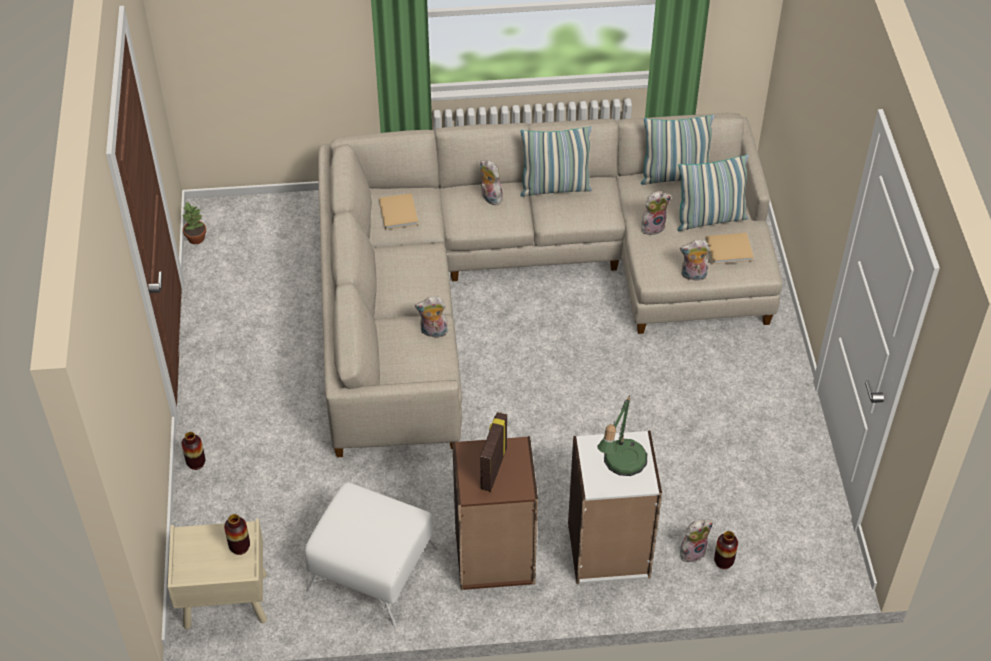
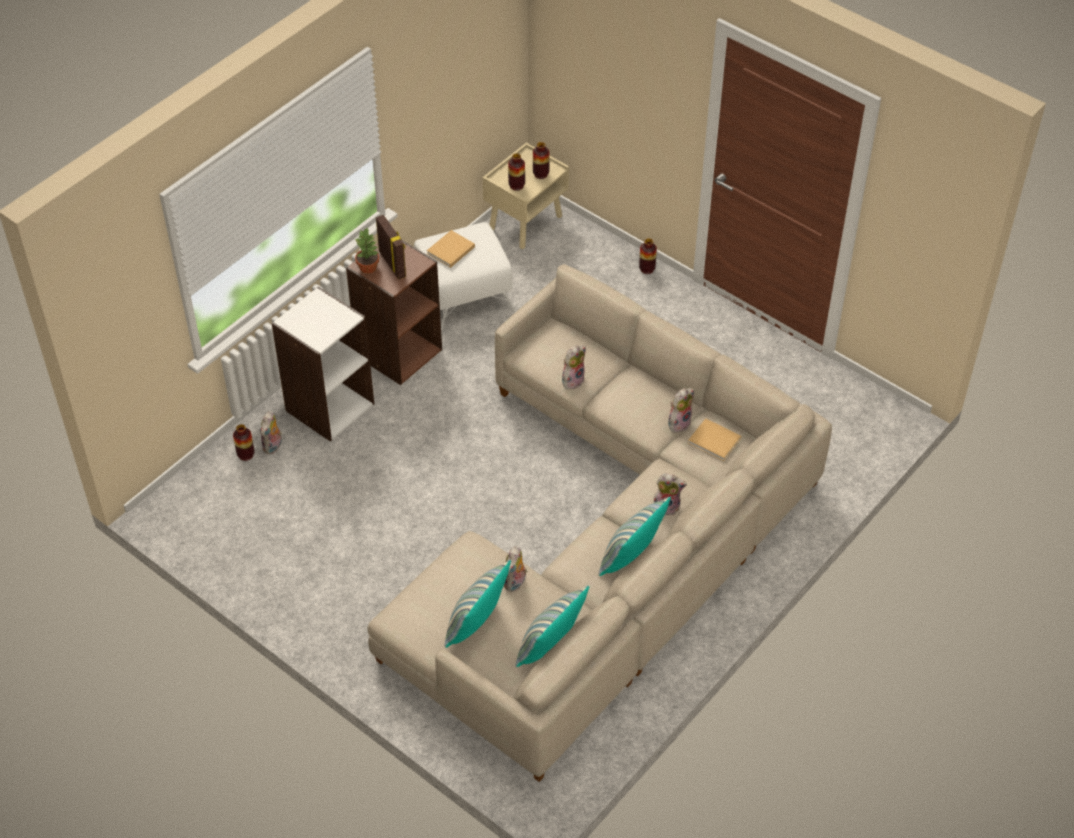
camera: 135 degrees right, 0 degrees up
(195, 238) = (872, 391): potted plant -> potted plant (368, 267)
(202, 541) = (541, 174): none -> vase
(621, 464) = (315, 321): table lamp -> none
(693, 276) = (440, 568): plush toy -> plush toy (679, 422)
(730, 249) = (431, 608): beige book -> beige book (450, 251)

